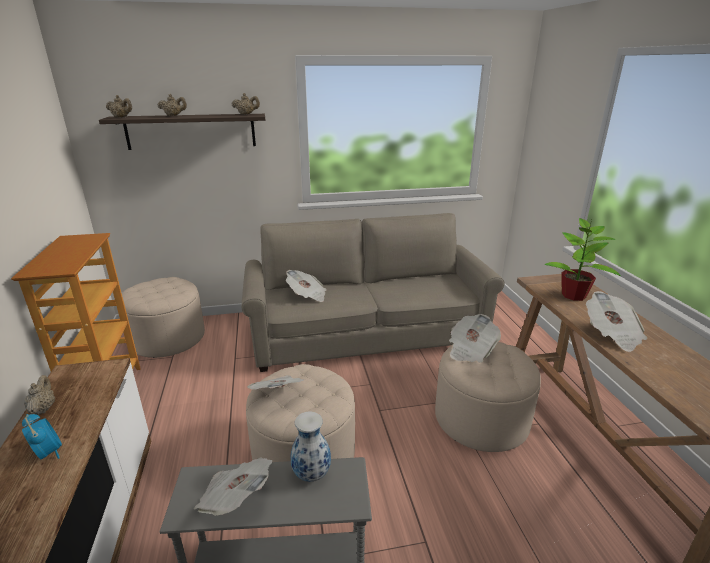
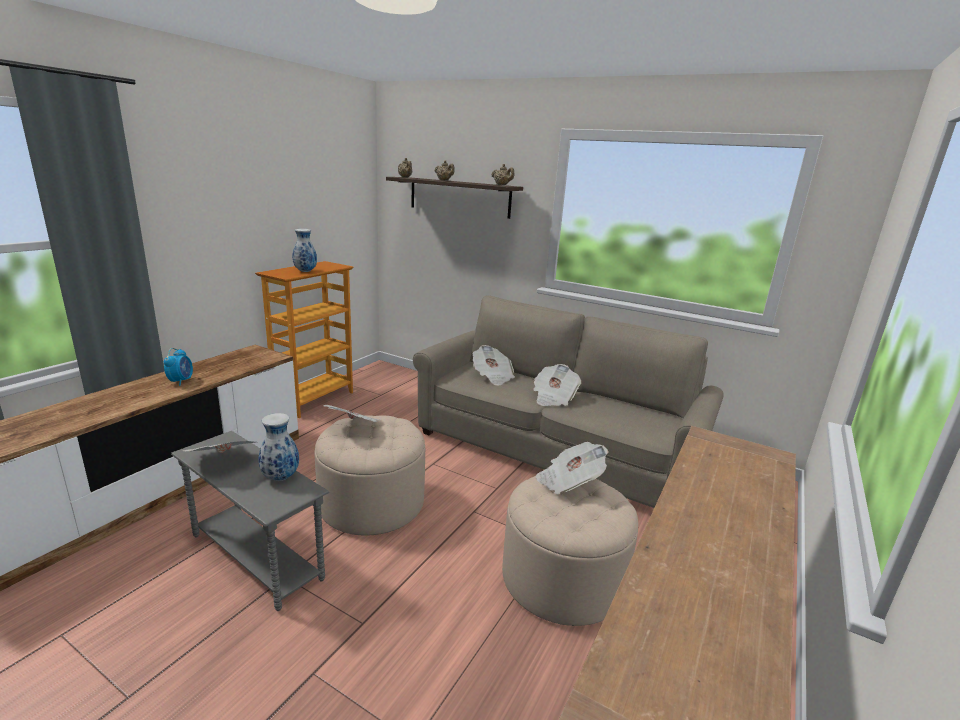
camera: 40 degrees right, 5 degrees down
(43, 408) = (214, 361): beige teapot -> none
(72, 256) = (305, 271): none -> vase
(168, 338) = (395, 381): beige ottoman -> none
(573, 296) = (730, 469): potted plant -> none
(612, 334) = (692, 519): newspaper -> newspaper (553, 398)

